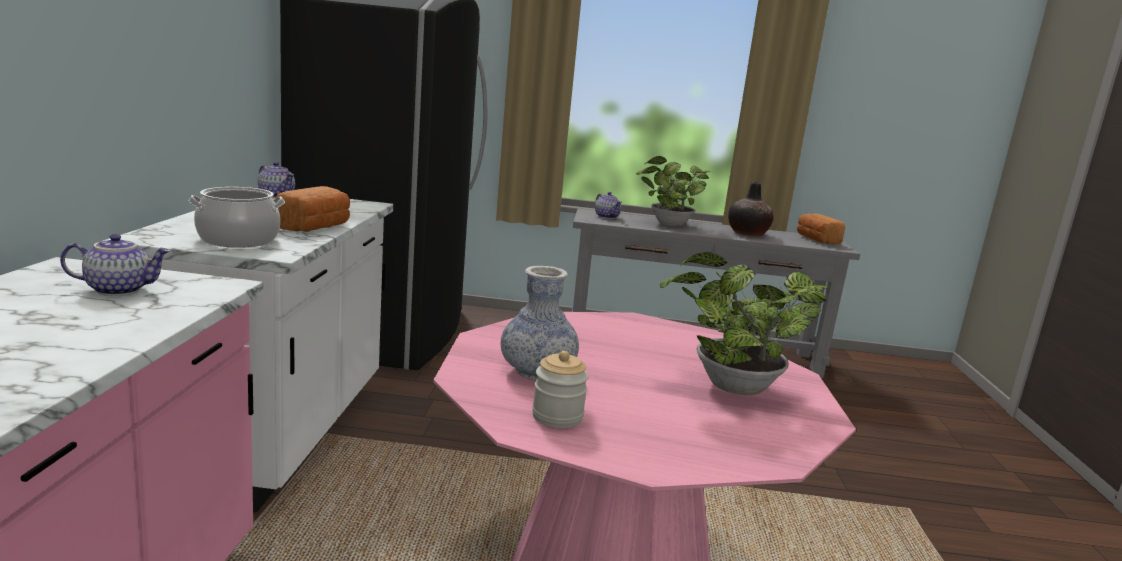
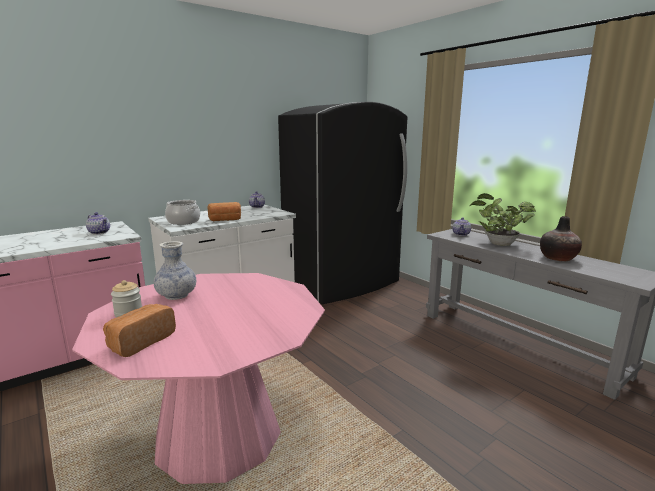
camera: 50 degrees right, 0 degrees up
(729, 387) = (228, 330): potted plant -> none
(816, 240) = (628, 273): bread -> bread (140, 341)

